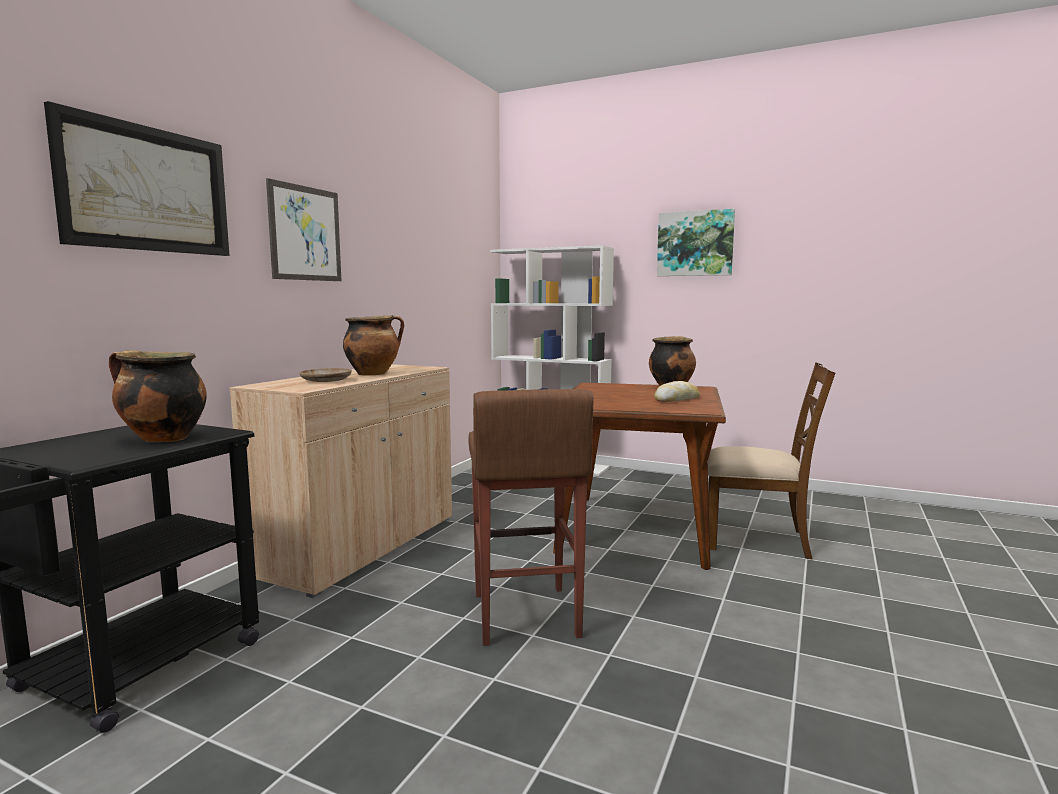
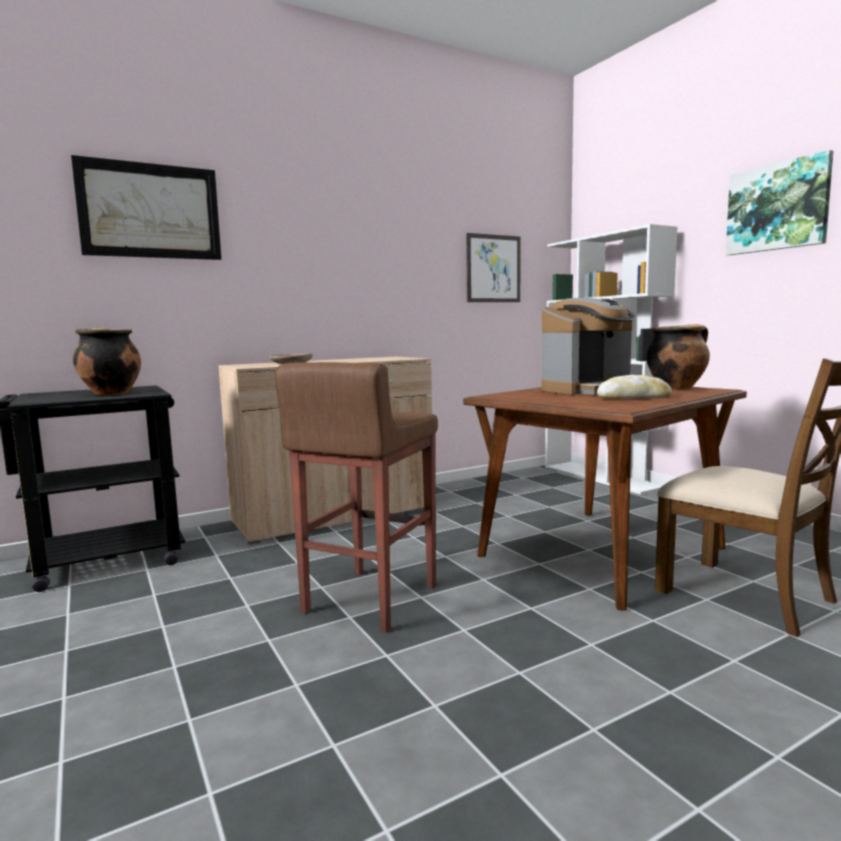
camera: 35 degrees right, 0 degrees up
(305, 233) = (303, 238): picture -> picture (493, 268)
(374, 374) = (346, 361): cooking pot -> none
(619, 393) = (587, 390): none -> coffee machine

